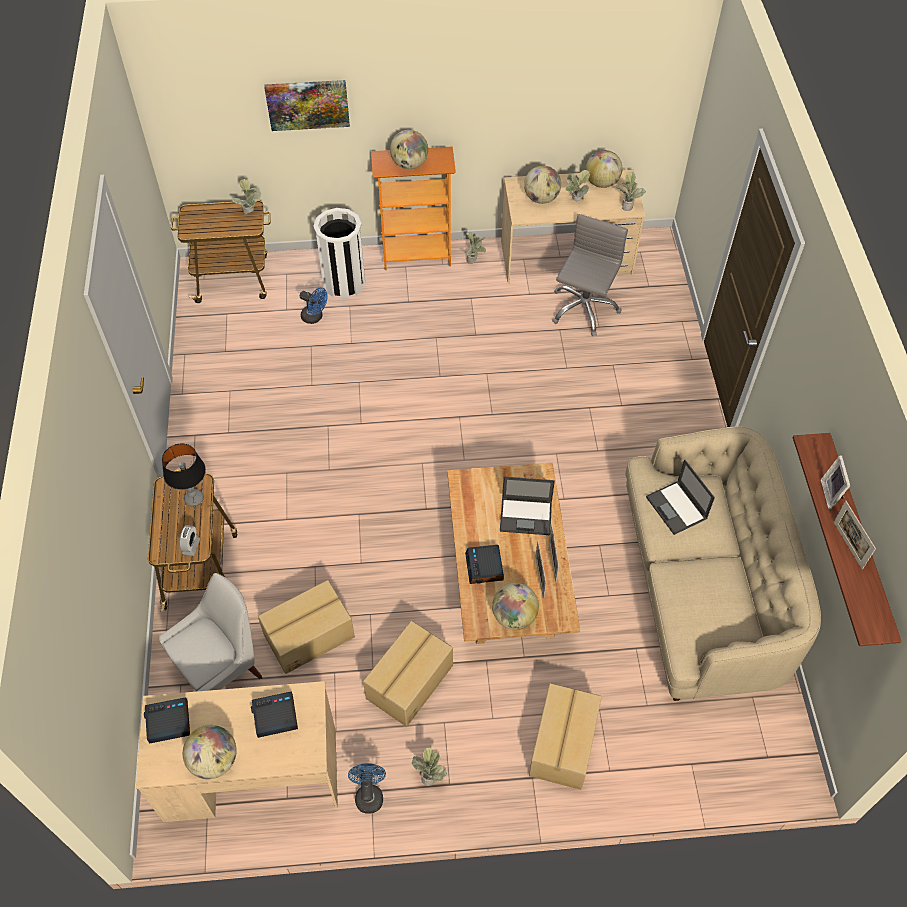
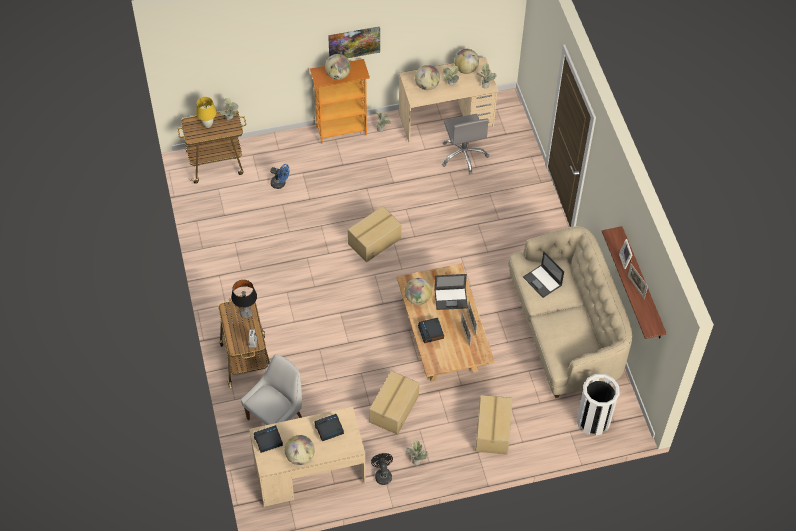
camera: 10 degrees left, 0 degrees up
(216, 217) = (208, 124): none -> yellow table lamp
(307, 104) = (269, 46): picture -> picture (354, 42)
(308, 635) = (325, 390): cardboard box -> cardboard box (374, 241)
(344, 283) = (295, 156): white trash can -> white trash can (593, 420)
(369, 794) = (382, 474): blue fan -> black fan
(514, 616) = (454, 358): globe -> globe (417, 298)
(583, 309) = (463, 155): grey office chair -> grey office chair turned 150 degrees clockwise

